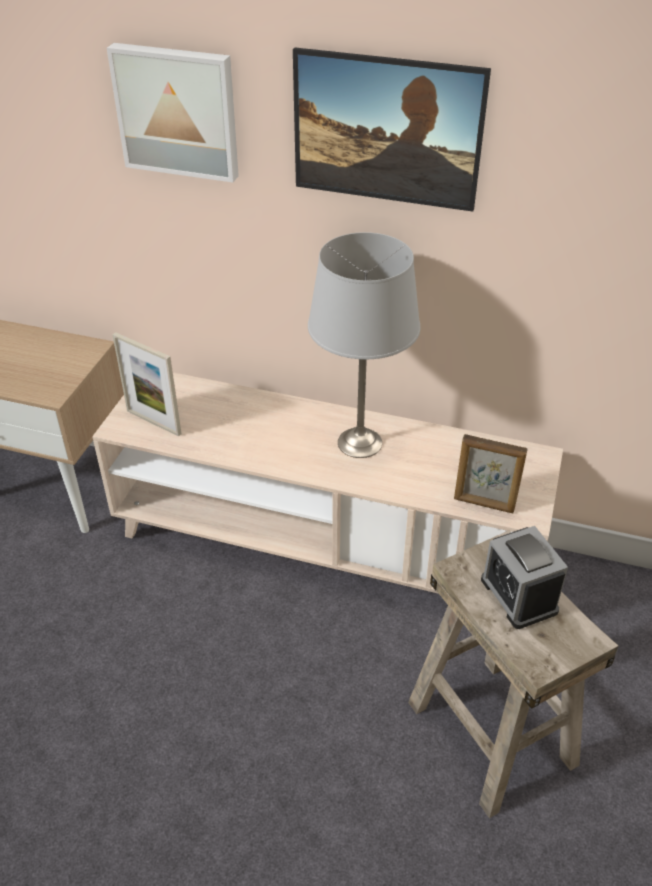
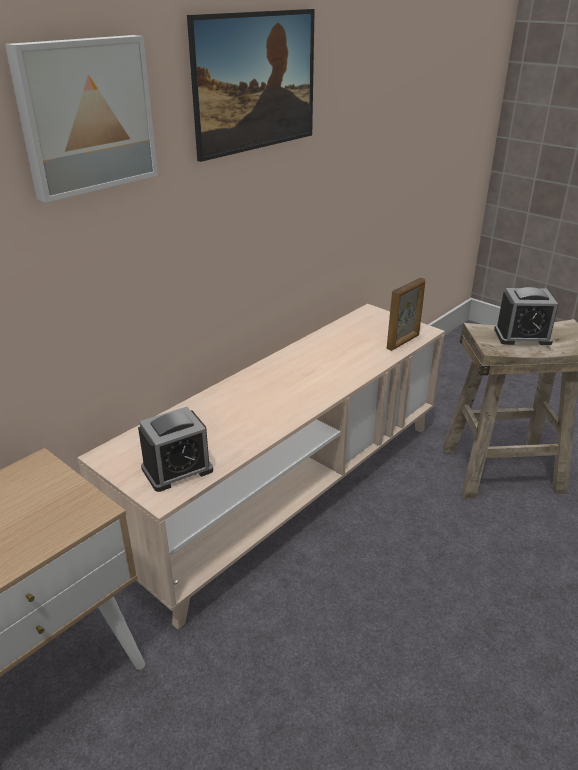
camera: 65 degrees left, 10 degrees down
(154, 422) = (177, 469): picture frame -> alarm clock
(359, 443) = (303, 370): grey table lamp -> none

